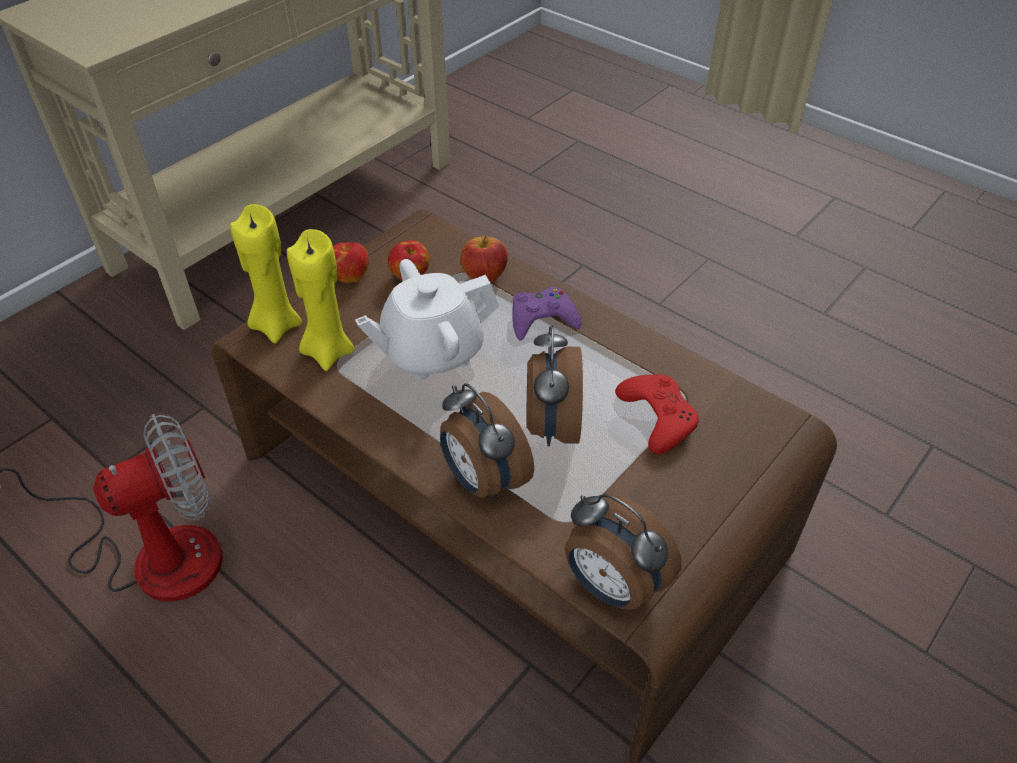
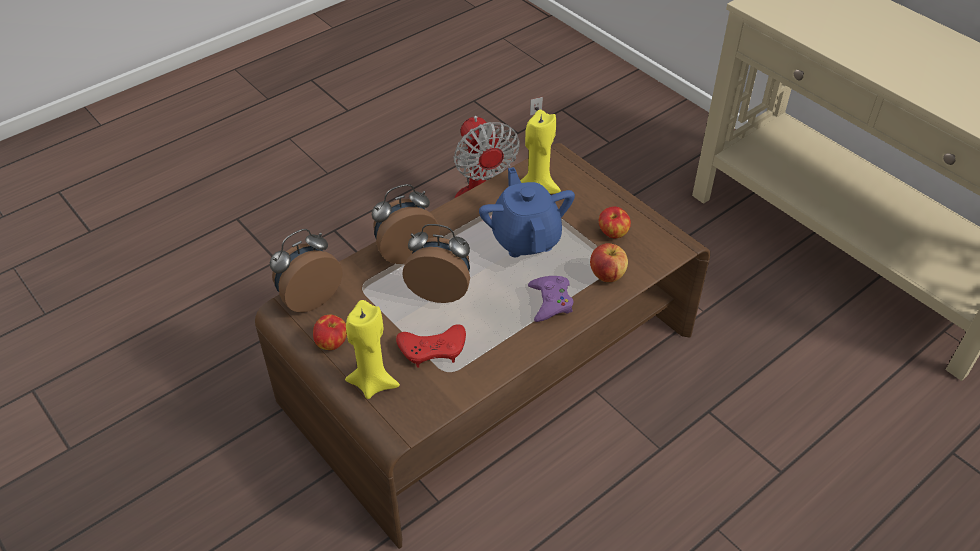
camera: 100 degrees right, 0 degrees up
(276, 325) = (568, 167): yellow candle -> yellow candle (373, 382)
(350, 276) = (616, 202): apple -> apple (332, 343)
(432, 352) = (526, 238): white teapot -> blue teapot

